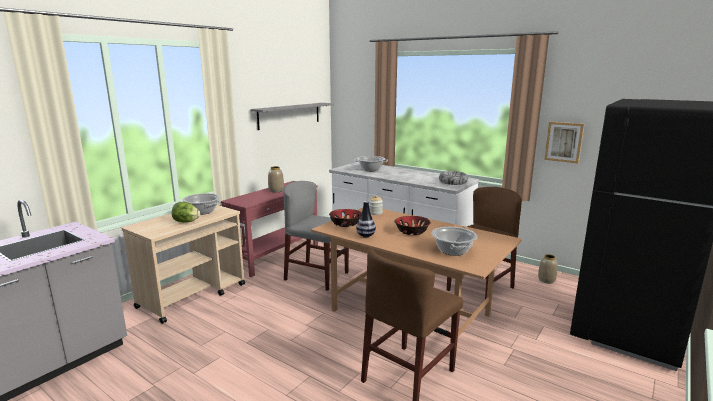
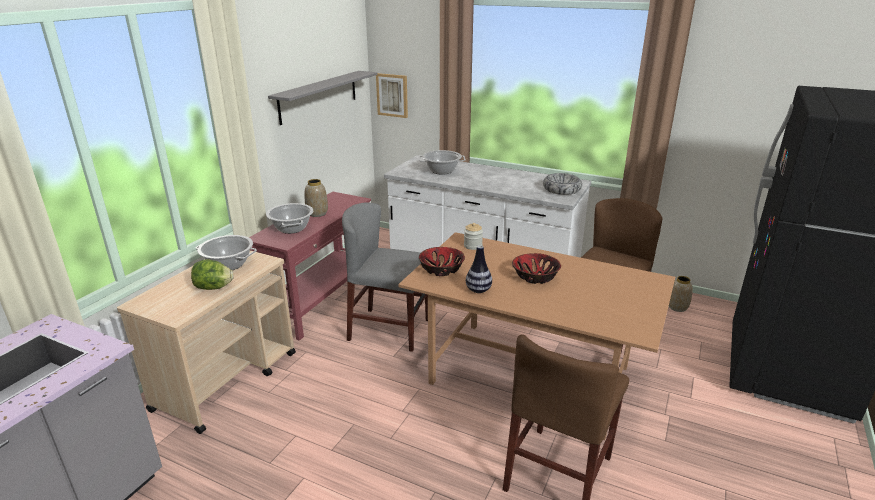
camera: 10 degrees left, 10 degrees up
(453, 251) = (601, 307): cooking pot -> cooking pot (292, 228)
(564, 142) = (705, 132): picture -> picture (392, 95)

